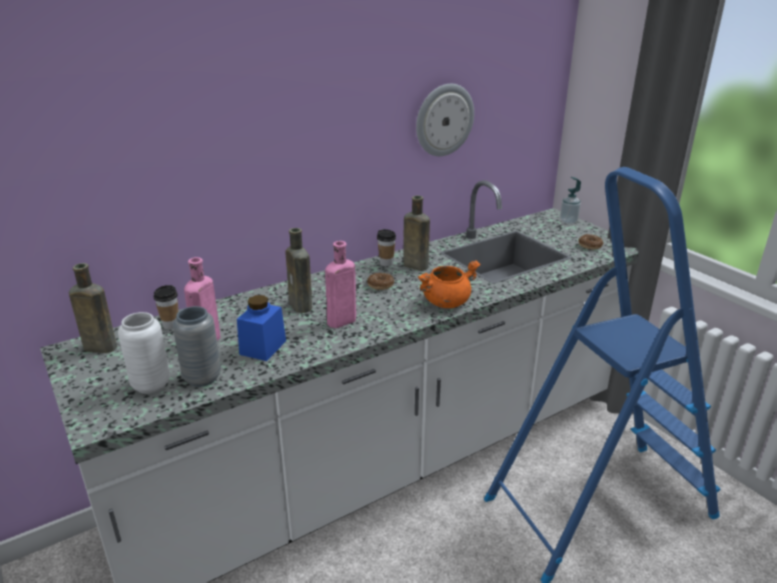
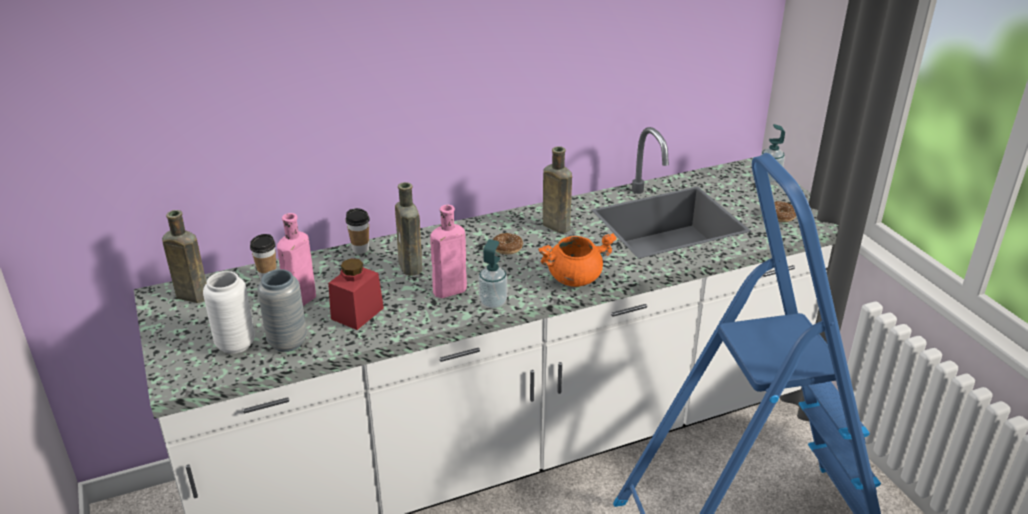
camera: 10 degrees right, 5 degrees up
(263, 347) = (357, 313): blue jar -> red jar
(383, 327) = (493, 302): none -> soap dispenser
(386, 263) = (523, 219): cup -> cup (360, 249)
(444, 120) = (607, 52): wall clock -> none

